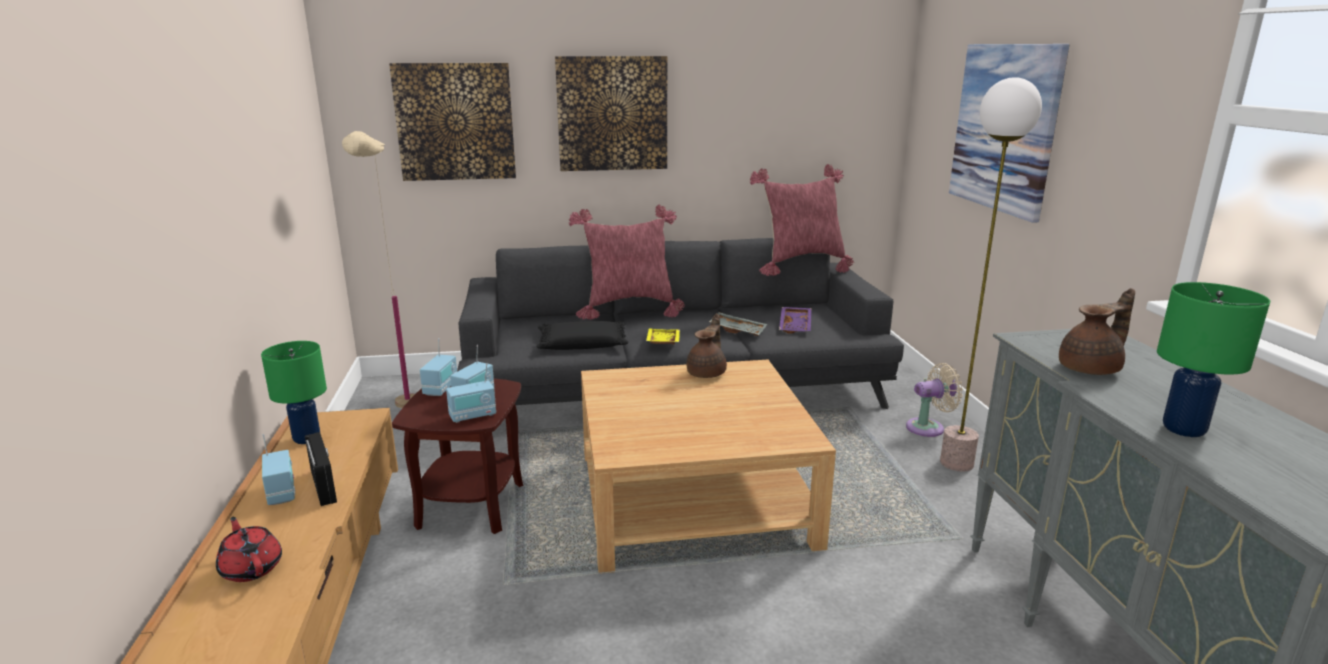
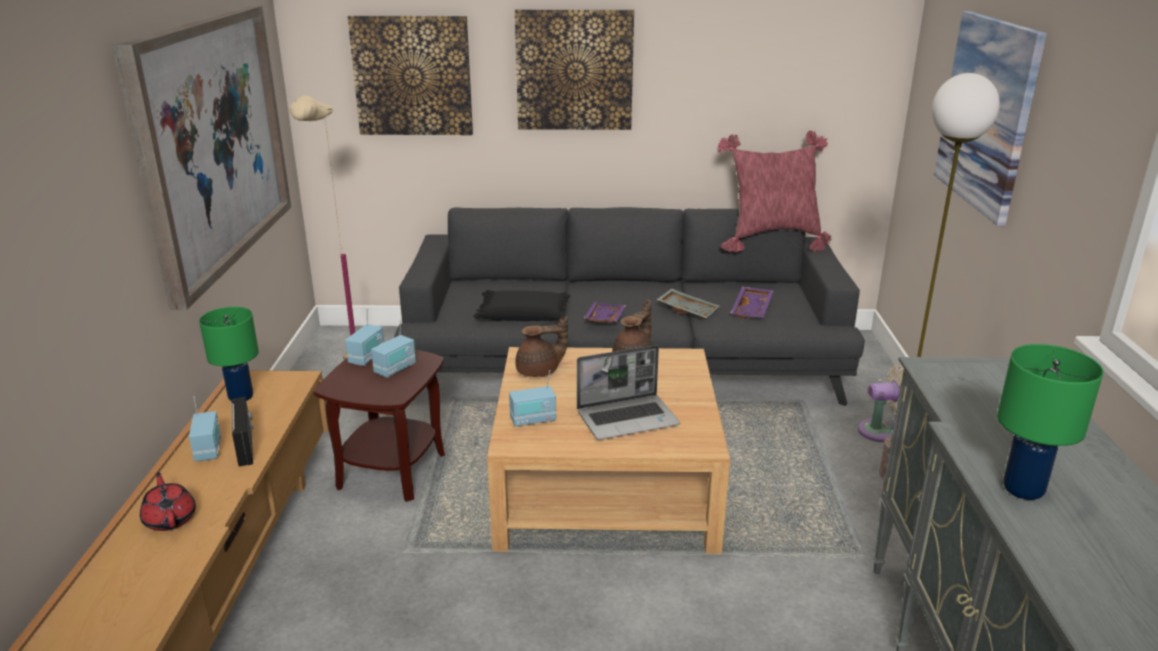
camera: 10 degrees right, 5 degrees up
(264, 174) = (212, 143): none -> picture
(472, 416) = (388, 390): radio -> radio (533, 420)
(628, 314) = (580, 283): red pillow -> none
(662, 342) = (603, 319): yellow tray -> purple tray
(723, 423) = (628, 418): none -> laptop
(1091, 369) = (975, 410): brown teapot -> brown teapot (539, 371)

